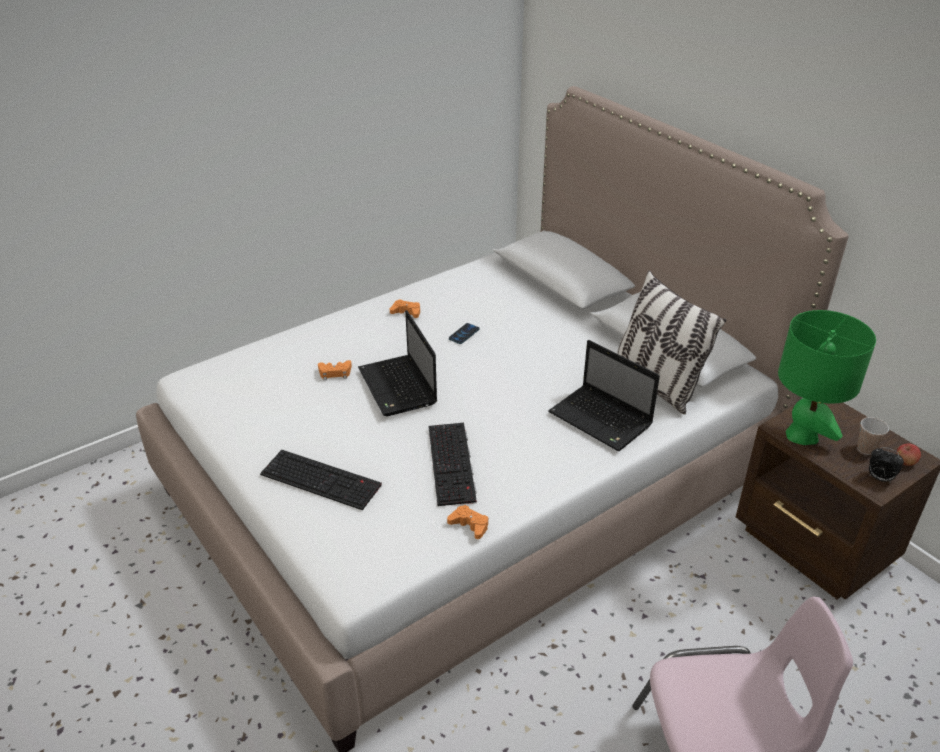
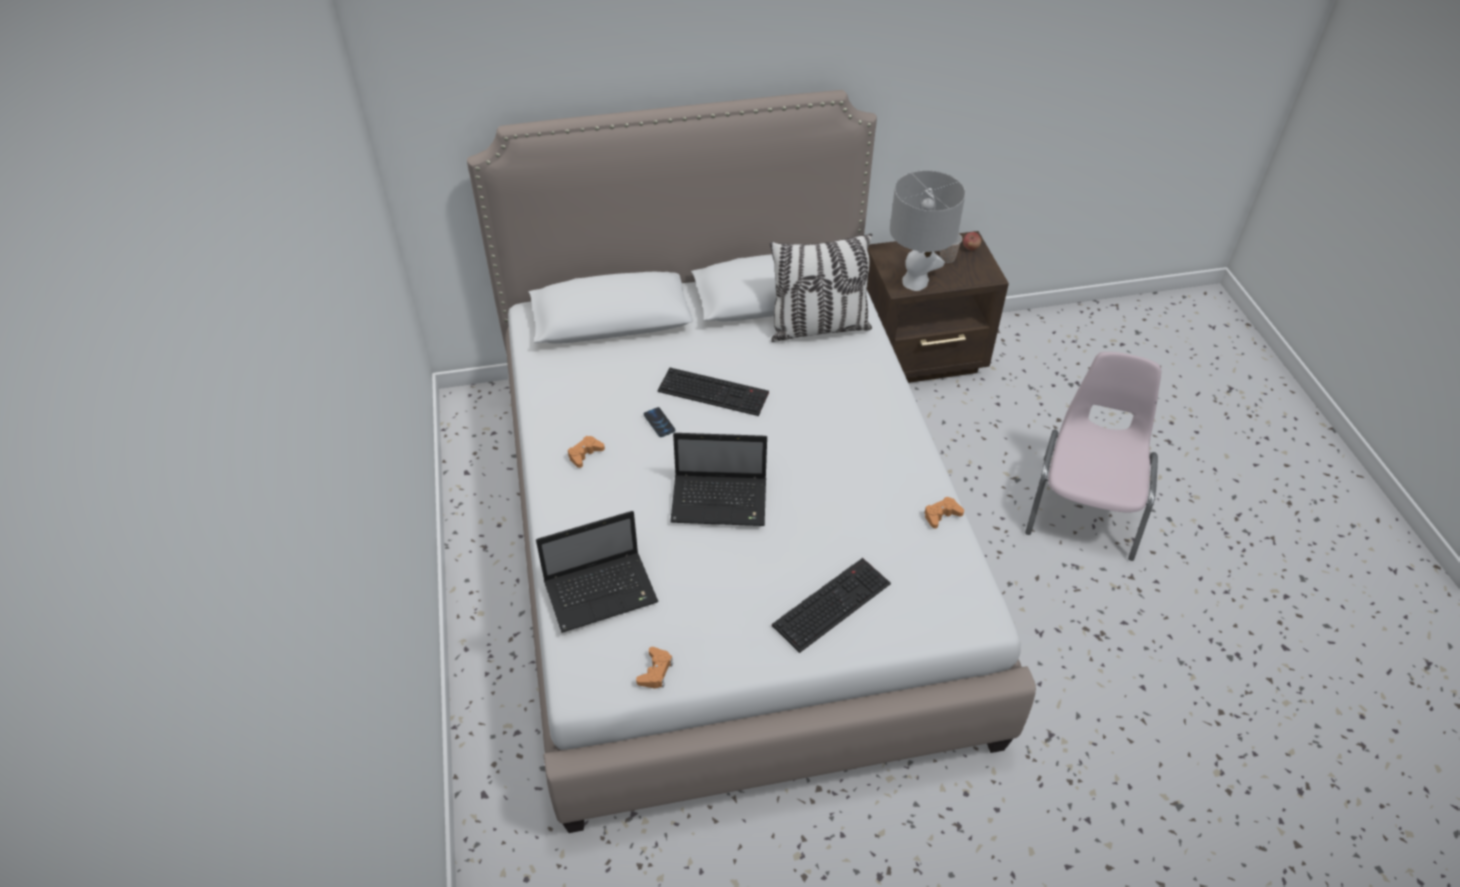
camera: 65 degrees left, 10 degrees up
(335, 373) = (665, 545): orange game controller -> orange game controller (655, 671)
(453, 464) = (857, 499): keyboard -> keyboard (715, 391)
(602, 420) = (848, 380): laptop -> laptop (603, 591)
(802, 436) = (915, 282): green table lamp -> grey table lamp
(879, 478) = (981, 269): alarm clock -> none

